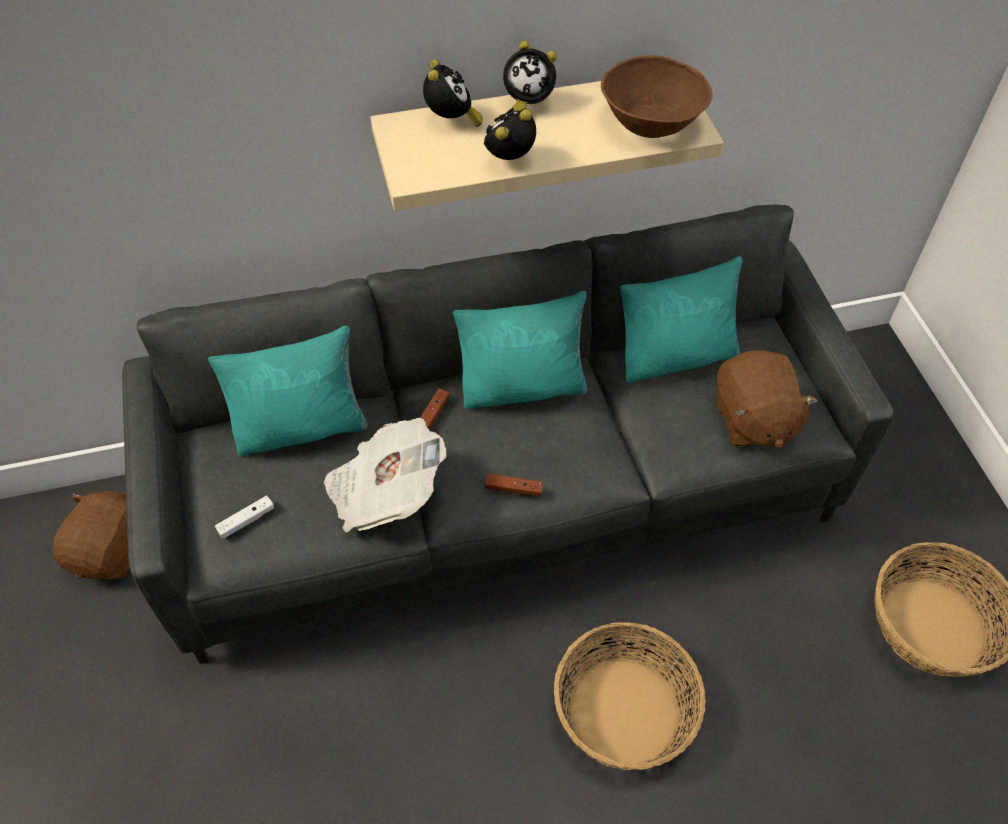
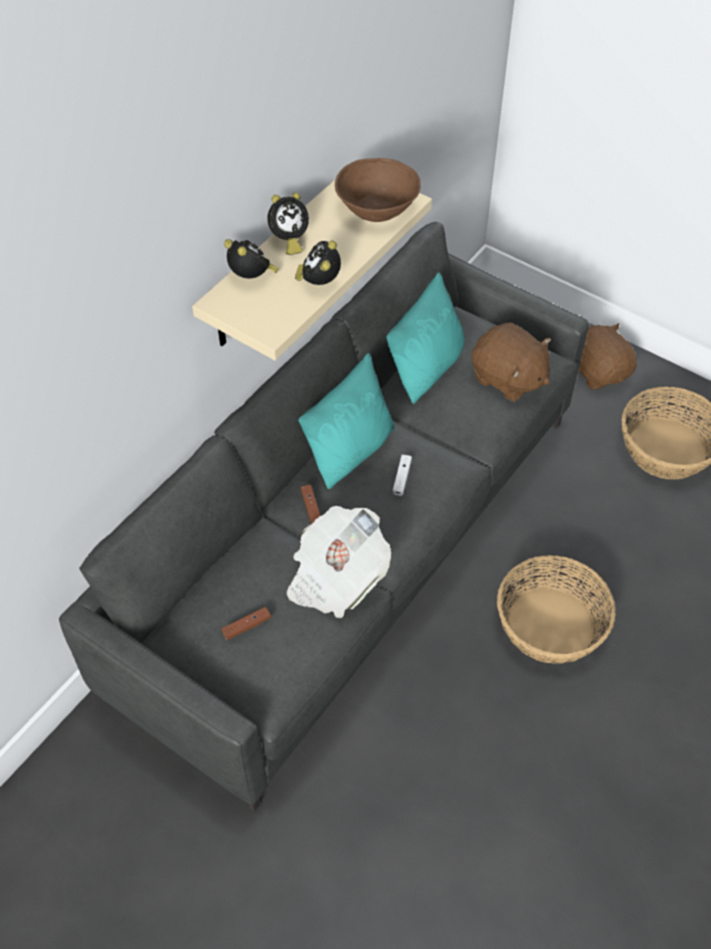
camera: 40 degrees left, 0 degrees up
(111, 550) = (100, 793): brown plush toy -> brown plush toy (599, 371)
(246, 521) = (264, 661): white game controller -> white game controller (402, 478)
(302, 427) = (232, 576): turquoise pillow -> none
(513, 489) = (412, 518): brown game controller -> brown game controller (246, 626)

